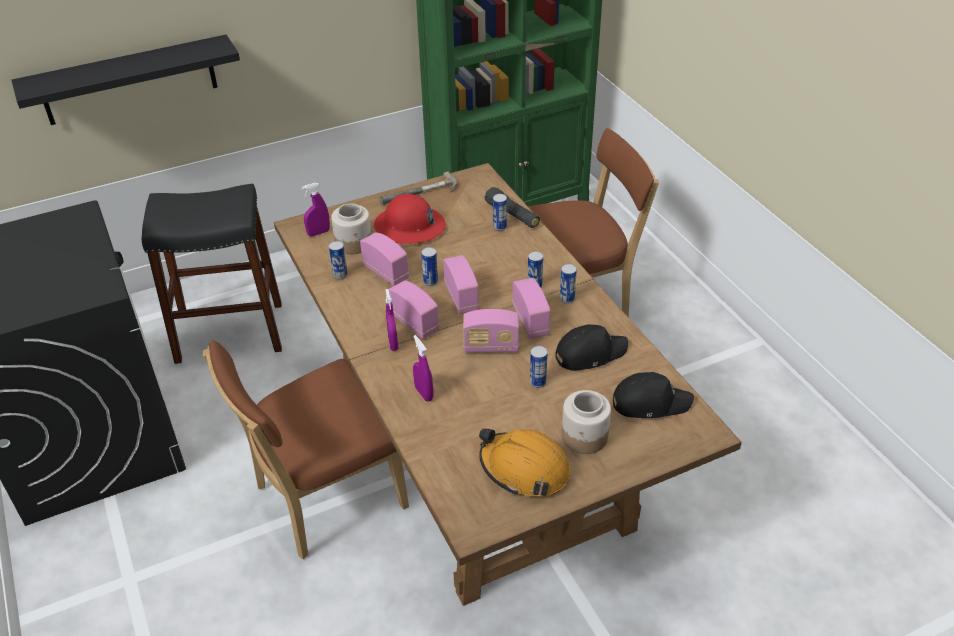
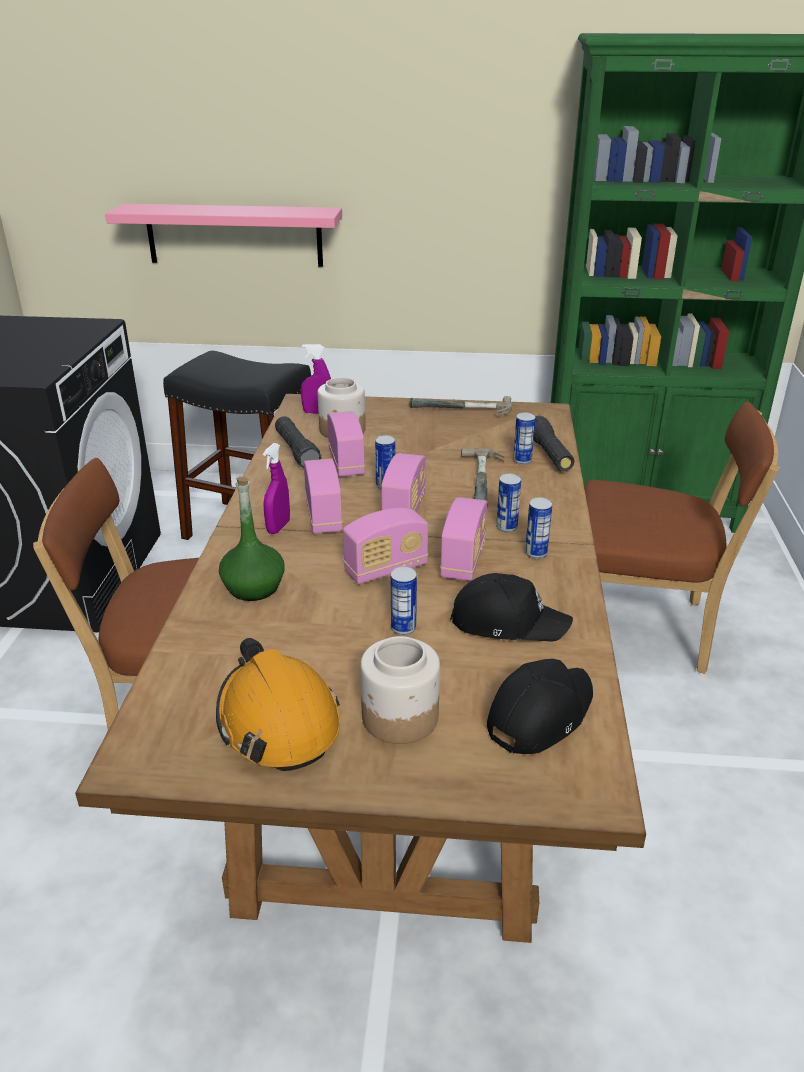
camera: 30 degrees right, 10 degrees down
(129, 80) = (234, 235): black shelf -> pink shelf
(340, 275) = (296, 451): can -> black flashlight
(410, 227) = (418, 433): red hard hat -> none
(424, 393) = (254, 587): purple spray bottle -> green bottle
(491, 346) = (386, 569): radio -> radio turned 60 degrees counterclockwise
(492, 253) = (487, 481): none -> hammer
(650, 402) = (539, 714): black cap -> black cap turned 75 degrees counterclockwise

